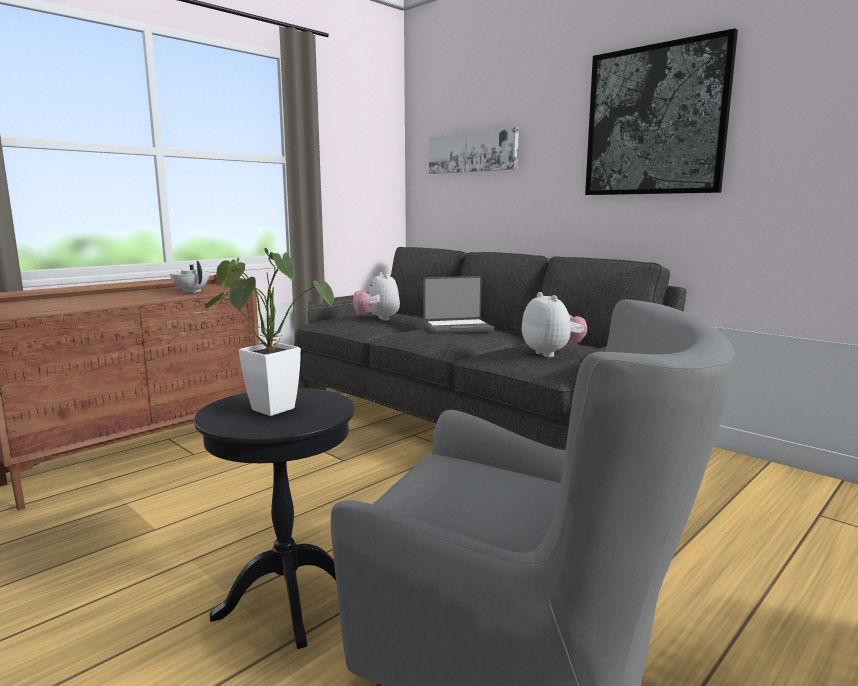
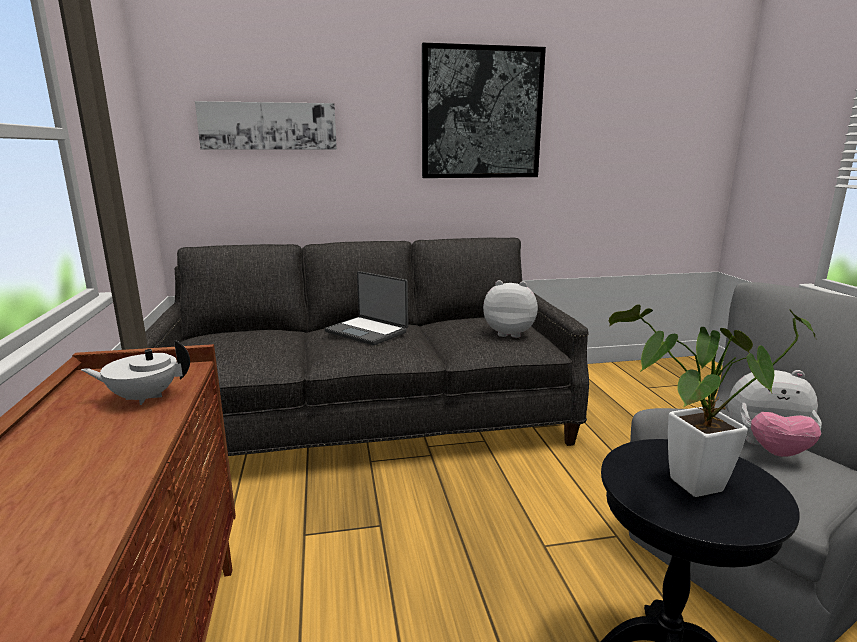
camera: 55 degrees left, 5 degrees up
(377, 319) = (251, 347): plush toy -> plush toy (767, 448)
(457, 328) = (367, 331): laptop -> laptop turned 105 degrees clockwise

